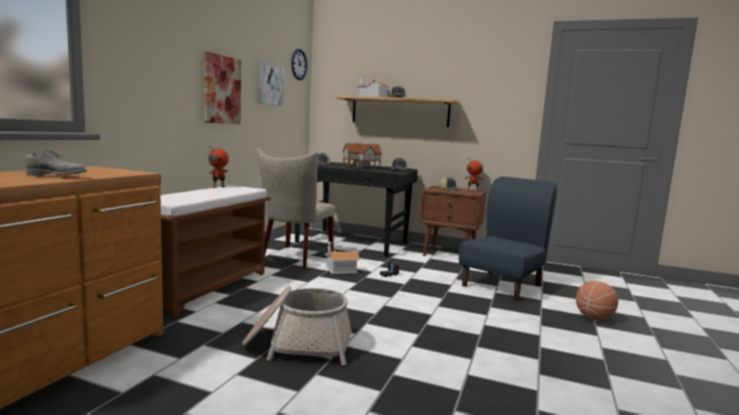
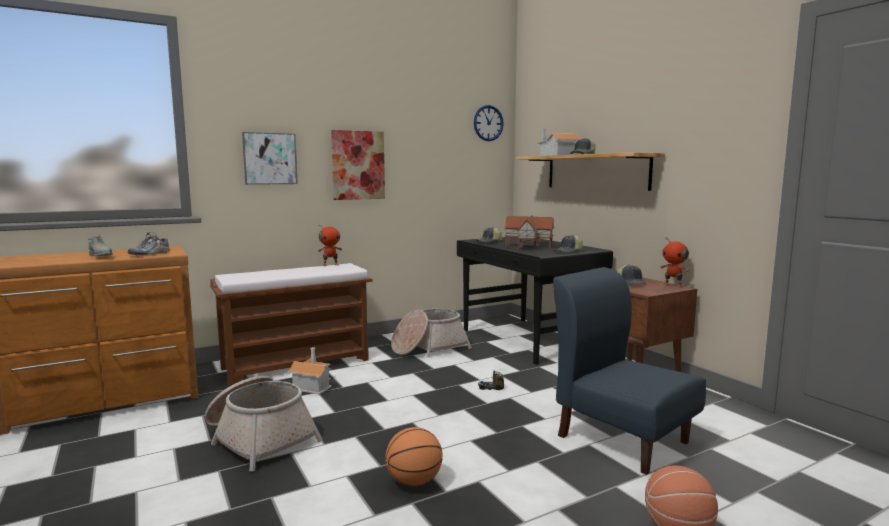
camera: 40 degrees right, 0 degrees up
(110, 173) = (150, 254): none -> shoe
(269, 84) = (435, 152): picture -> picture (270, 158)
(294, 258) = (428, 348): beige chair -> basket
(339, 269) = (448, 369): toy house -> toy house (312, 384)
(455, 336) = (414, 482): none -> basketball
(502, 285) = (621, 438): blue chair -> blue chair turned 120 degrees counterclockwise

